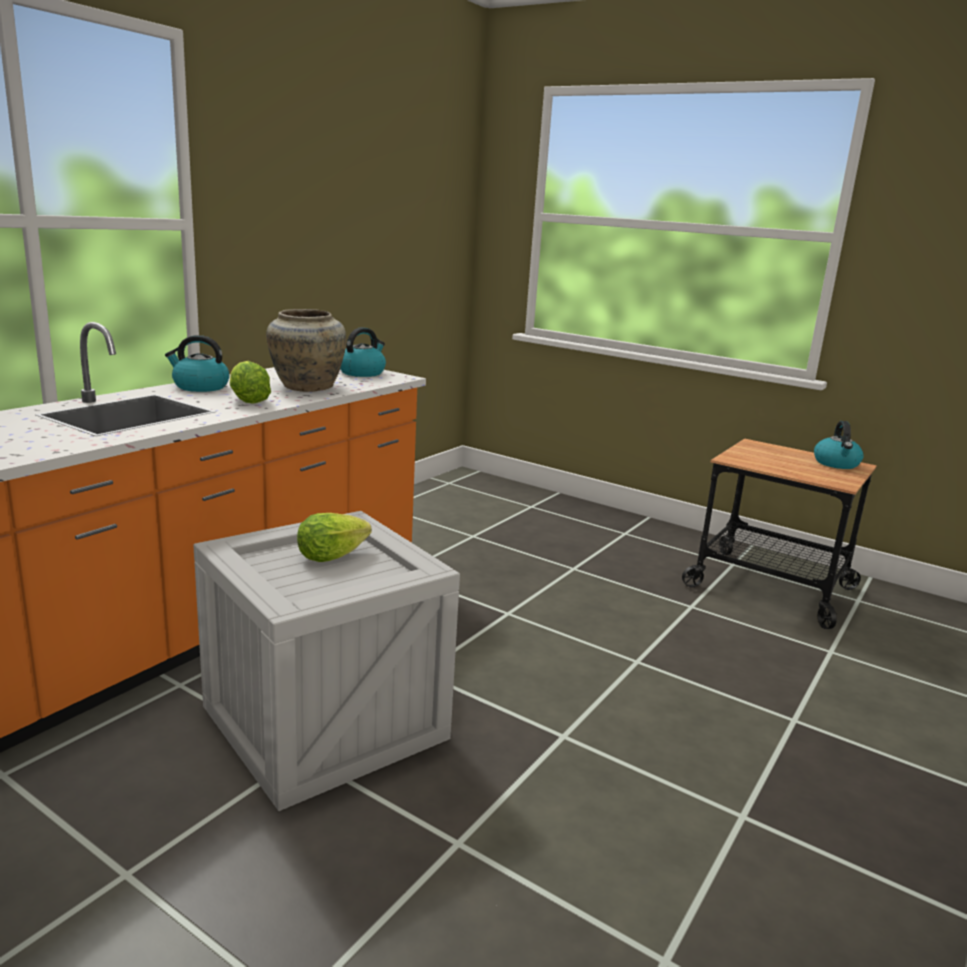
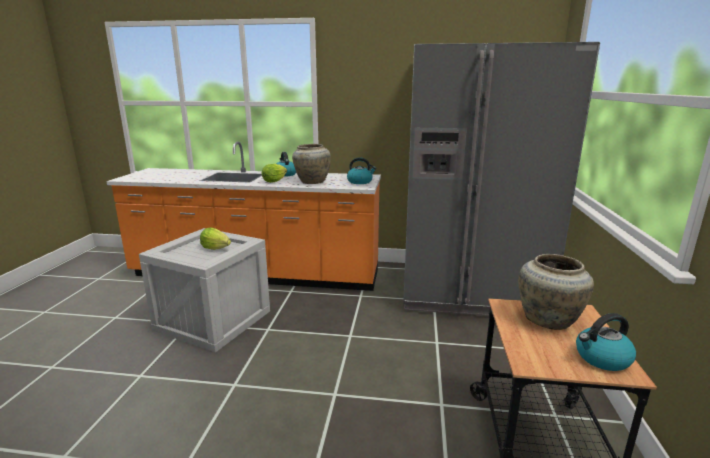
camera: 65 degrees right, 0 degrees up
(470, 510) = (468, 289): none -> grey fridge
(767, 456) = (549, 320): none -> beige vase

